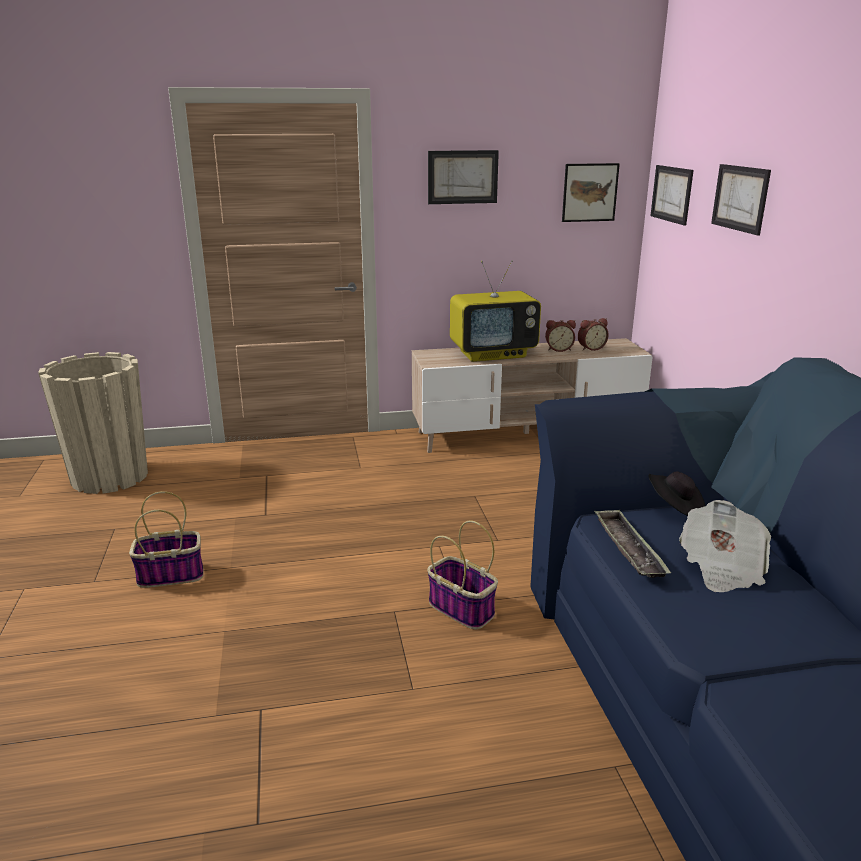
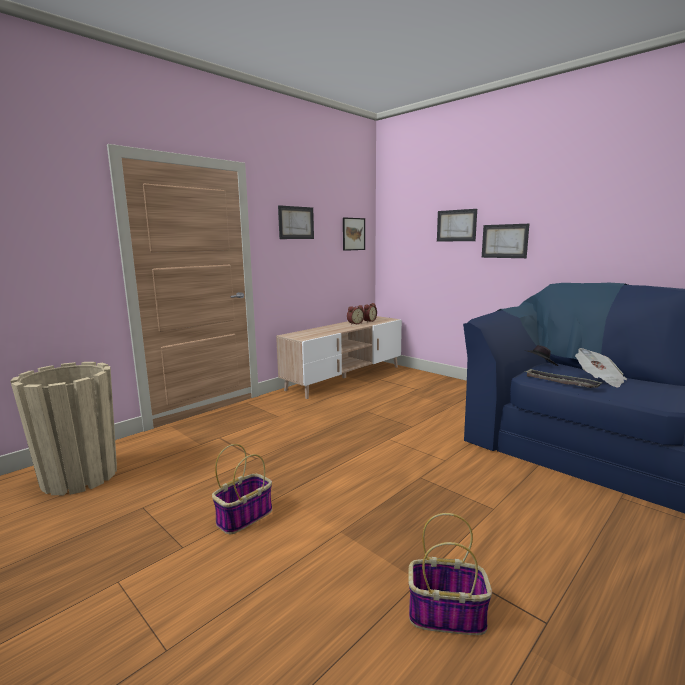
camera: 35 degrees left, 10 degrees down
(462, 609) = (450, 462): basket -> basket (447, 614)
(493, 354) = (327, 330): television -> none
(672, 194) = (399, 232): picture -> picture (504, 241)

